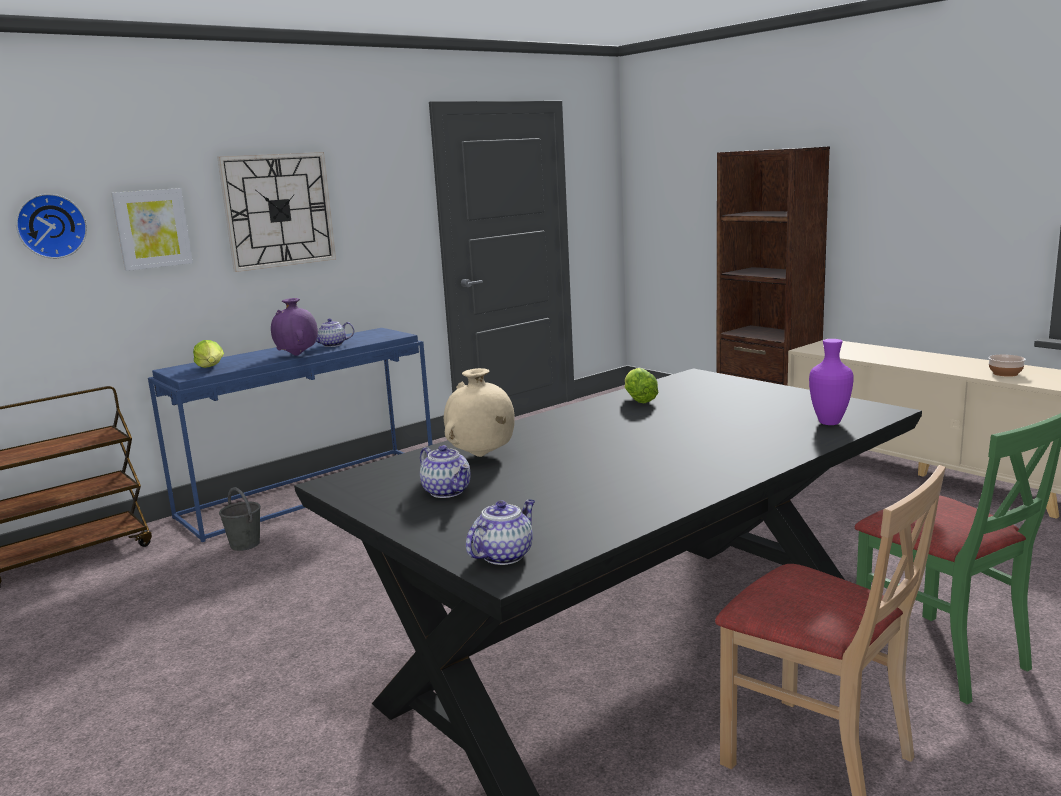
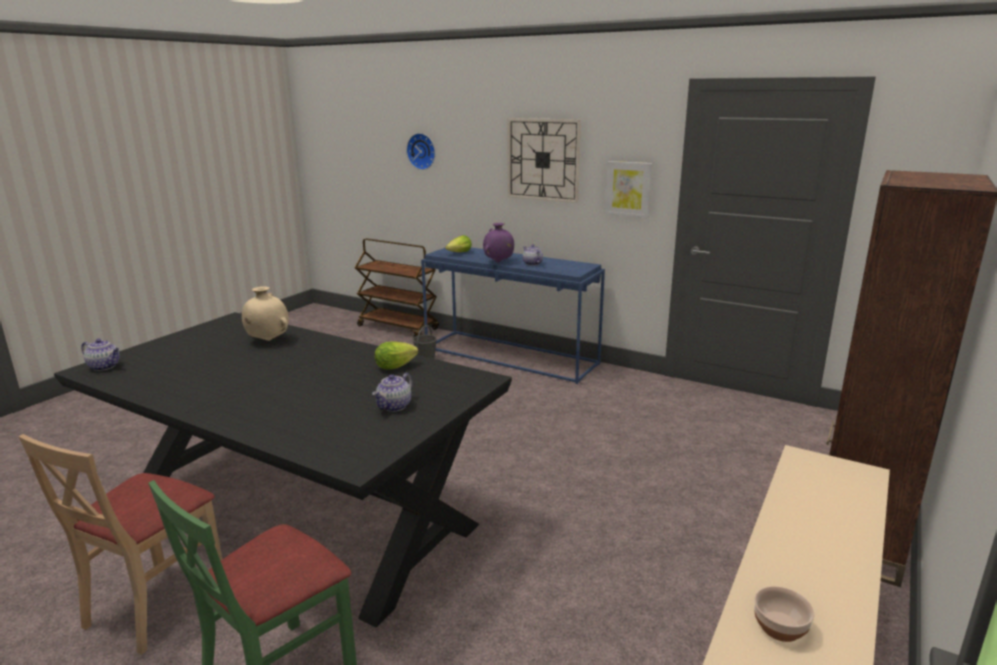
camera: 70 degrees right, 5 degrees up
(152, 229) = (468, 160): picture -> picture (628, 189)
(447, 491) = (207, 342): teapot -> teapot (394, 406)
(831, 423) = (320, 441): purple vase -> none

